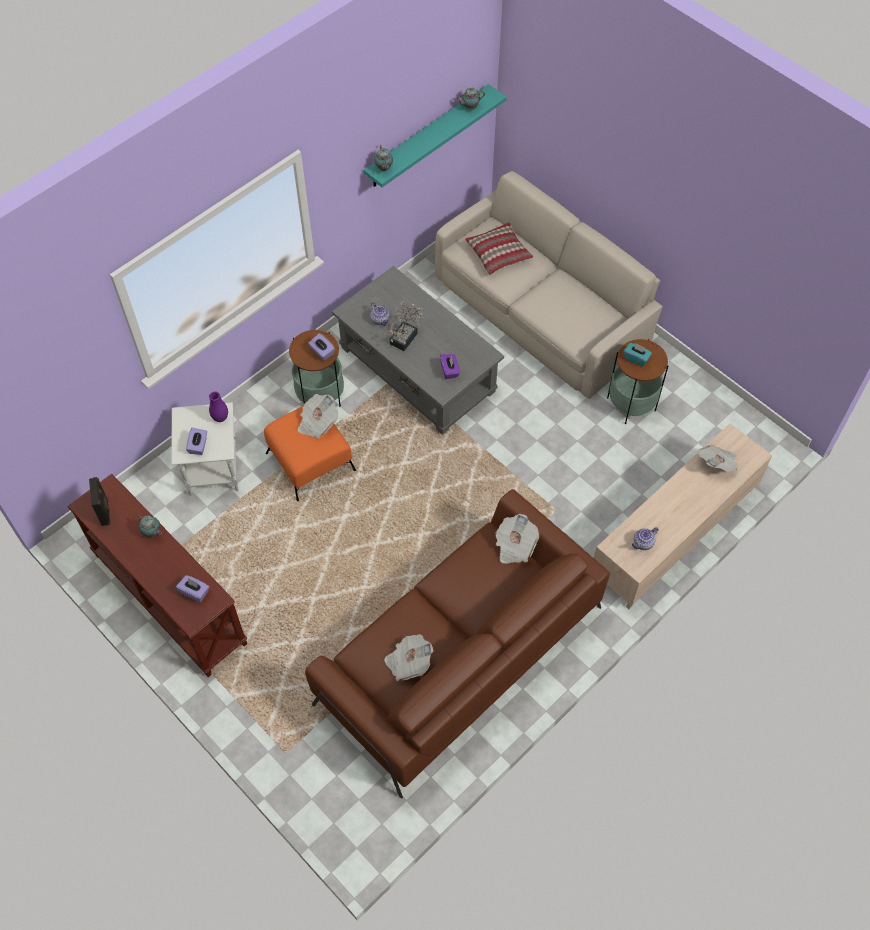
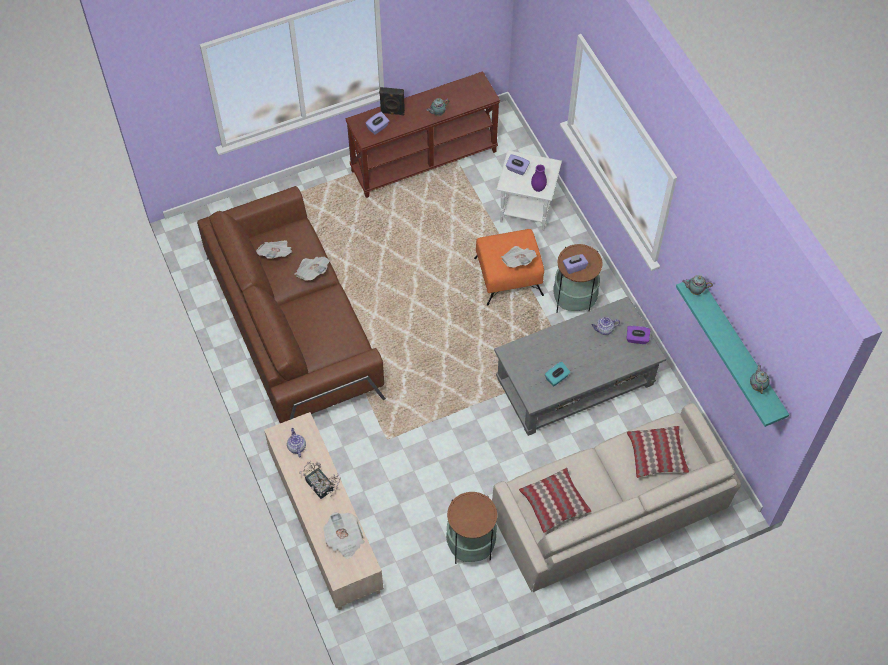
camera: 110 degrees right, 0 degrees up
(105, 512) = (467, 91): black speaker -> black speaker (392, 112)
(406, 336) = (579, 343): potted plant -> potted plant (321, 488)
(449, 370) = (528, 365): purple tissue box -> purple tissue box (637, 339)
(514, 546) = (337, 353): newspaper -> newspaper (312, 272)
(585, 315) = (554, 503): none -> pillow
(636, 358) = (474, 509): turquoise tissue box -> turquoise tissue box (556, 378)

